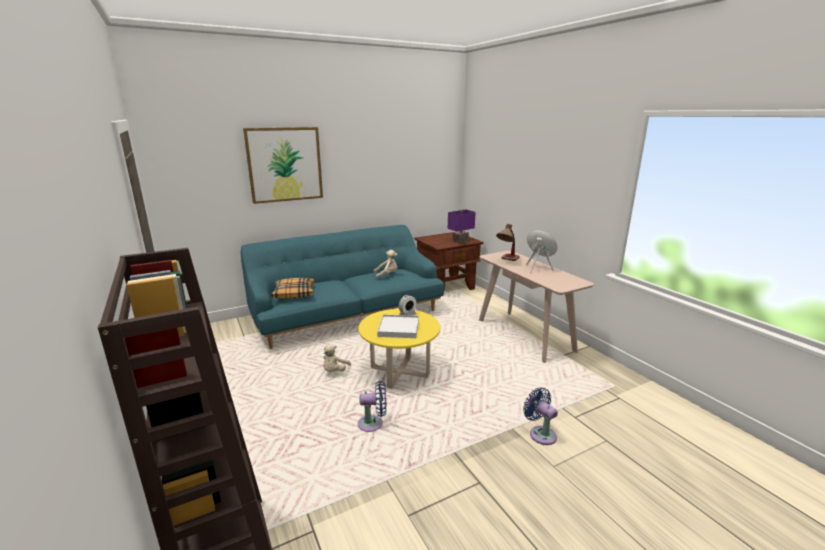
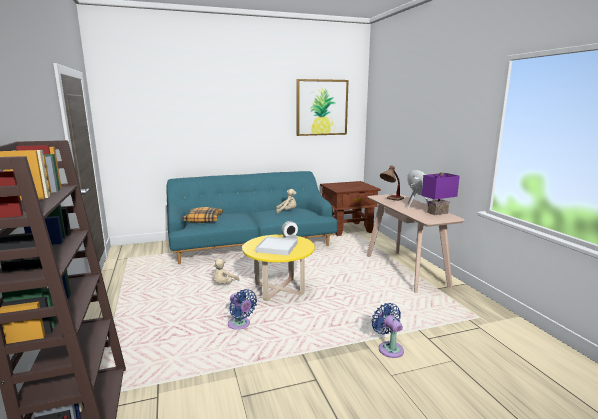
camera: 10 degrees right, 5 degrees down
(285, 164) = (207, 114): picture -> picture (322, 107)
(373, 423) = (240, 325): blue fan -> blue fan turned 45 degrees clockwise
(460, 241) = (359, 187): purple table lamp -> purple table lamp (437, 212)

